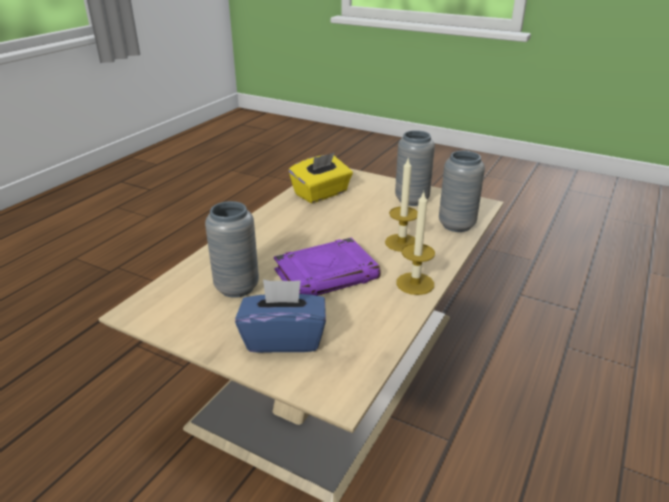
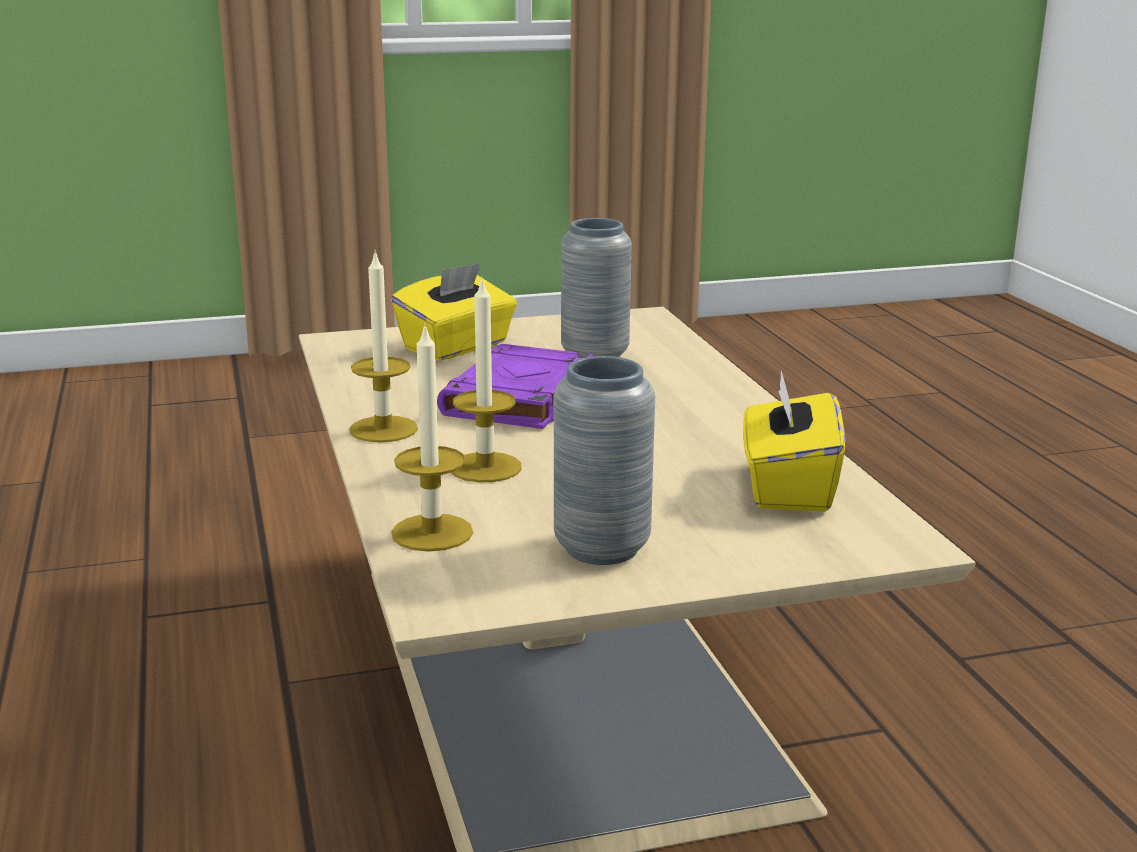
camera: 135 degrees right, 10 degrees down
(284, 338) = (457, 347): blue tissue box -> yellow tissue box
(456, 225) = (432, 533): grey vase -> candle

